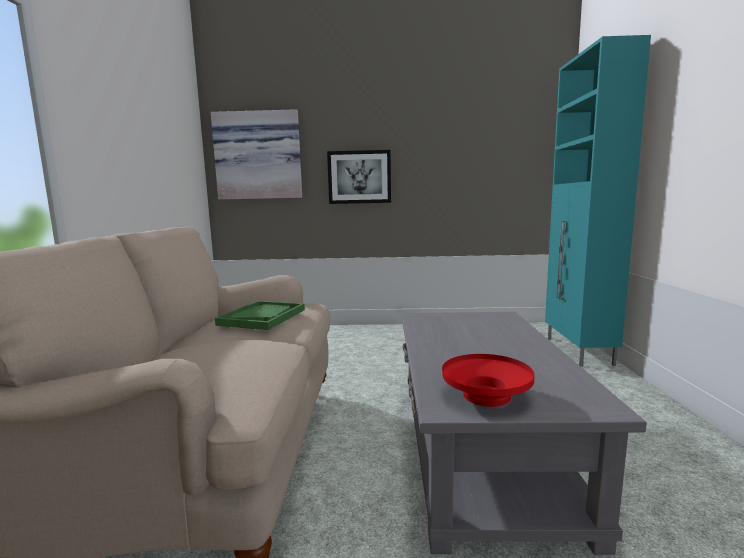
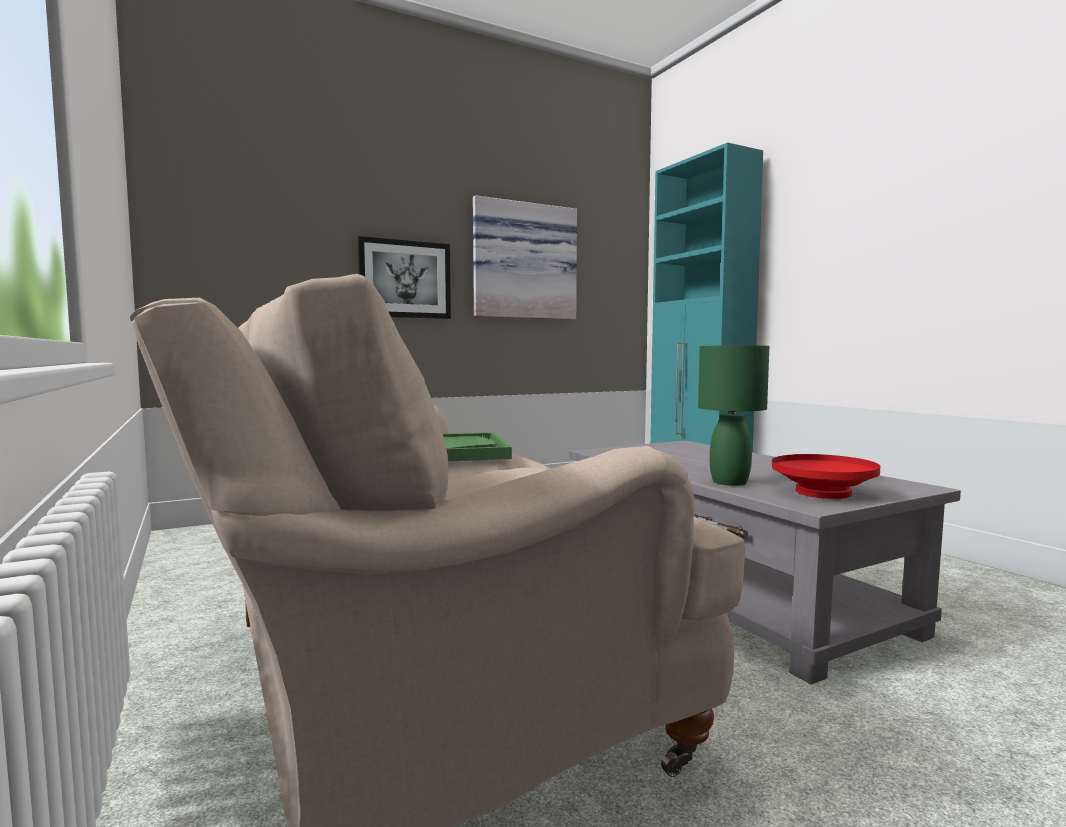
camera: 30 degrees left, 5 degrees down
(258, 156) = (240, 231): picture -> picture (523, 261)
(438, 367) = (729, 482): none -> green table lamp

